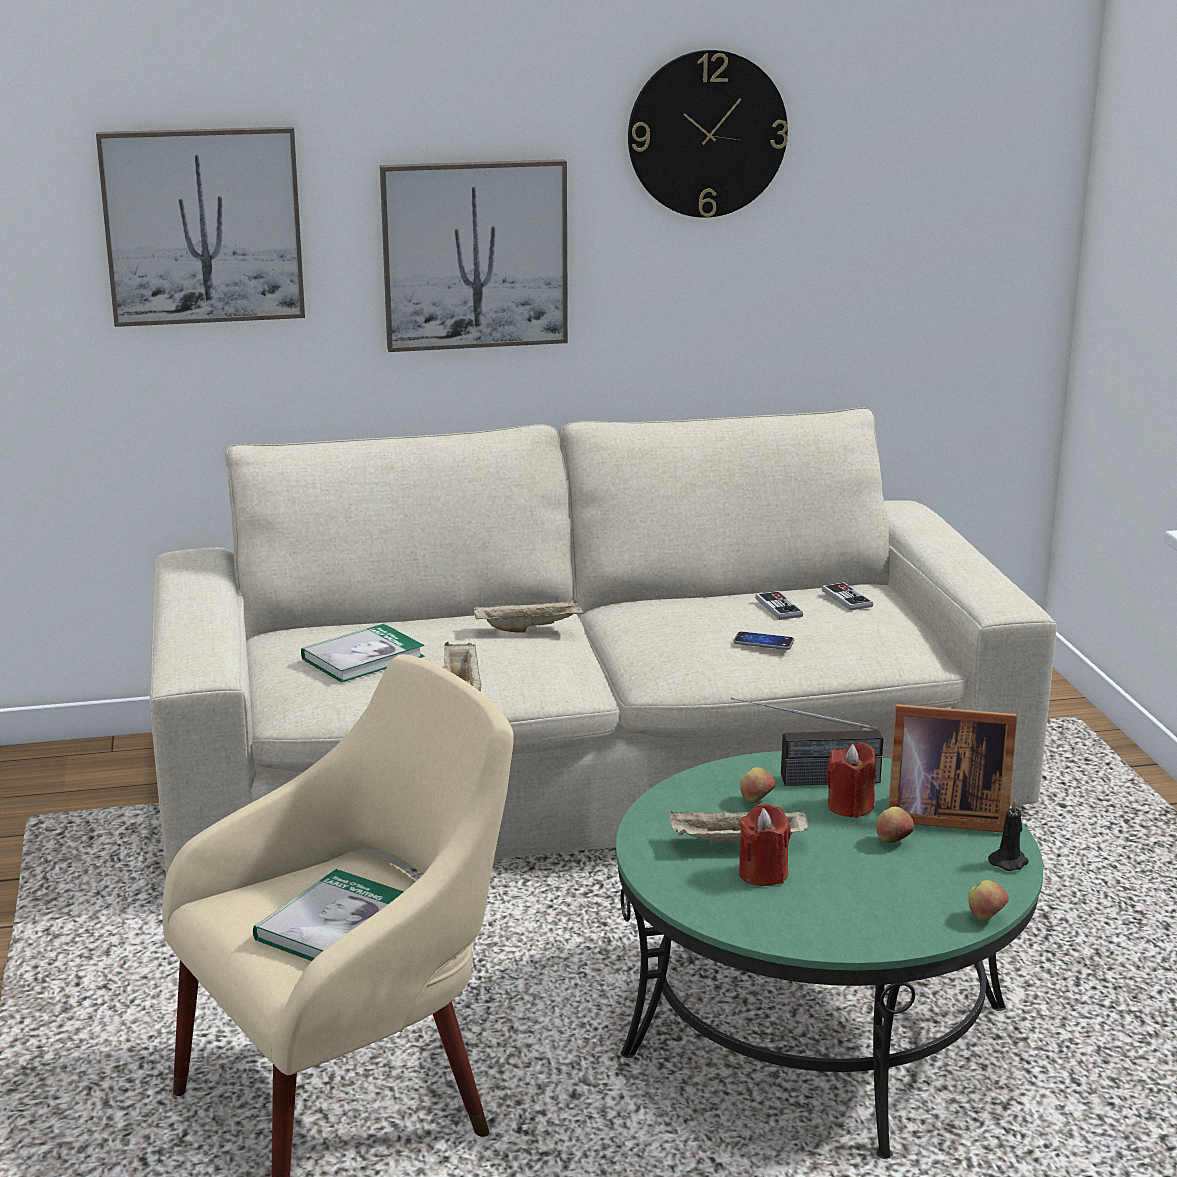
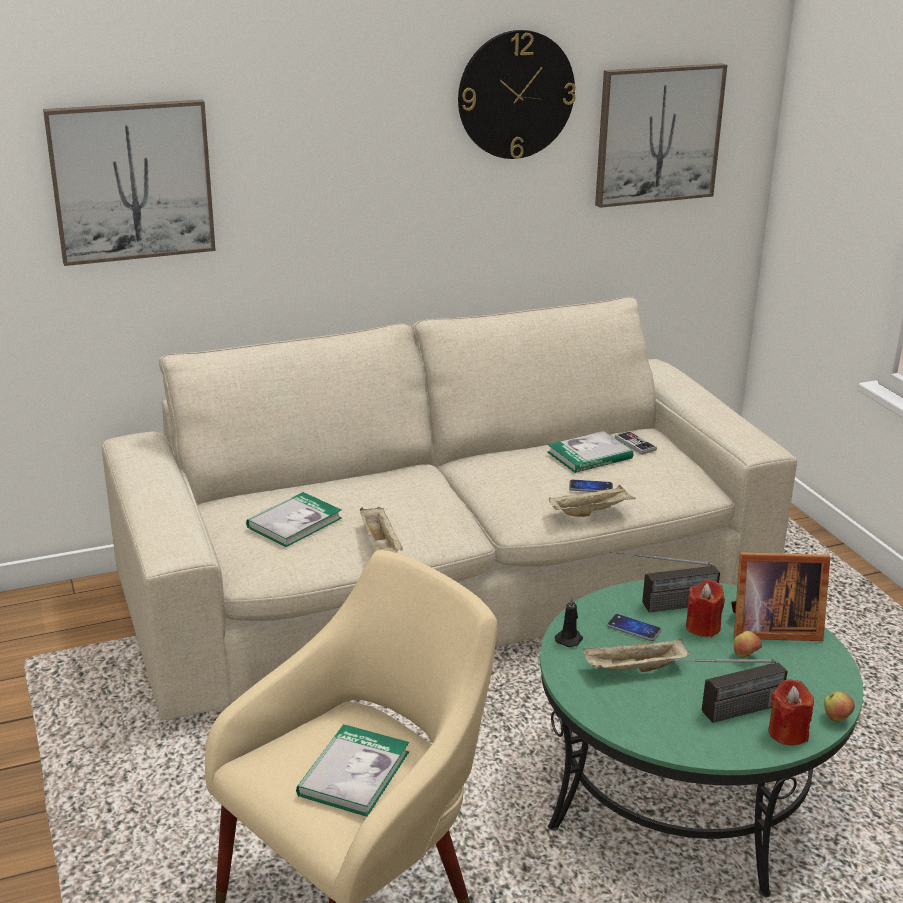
camera: 10 degrees left, 5 degrees up
(474, 254) = (343, 194): picture -> picture (658, 134)
(530, 628) = (413, 487): beige tray -> beige tray (591, 512)
(756, 801) = (633, 628): apple -> phone
(763, 874) = (662, 694): red candle -> red candle (787, 733)
(778, 607) = (589, 455): game controller -> book
(835, 901) = (724, 714): none -> radio
(1009, 862) = (833, 666): black candle -> black candle (569, 639)

